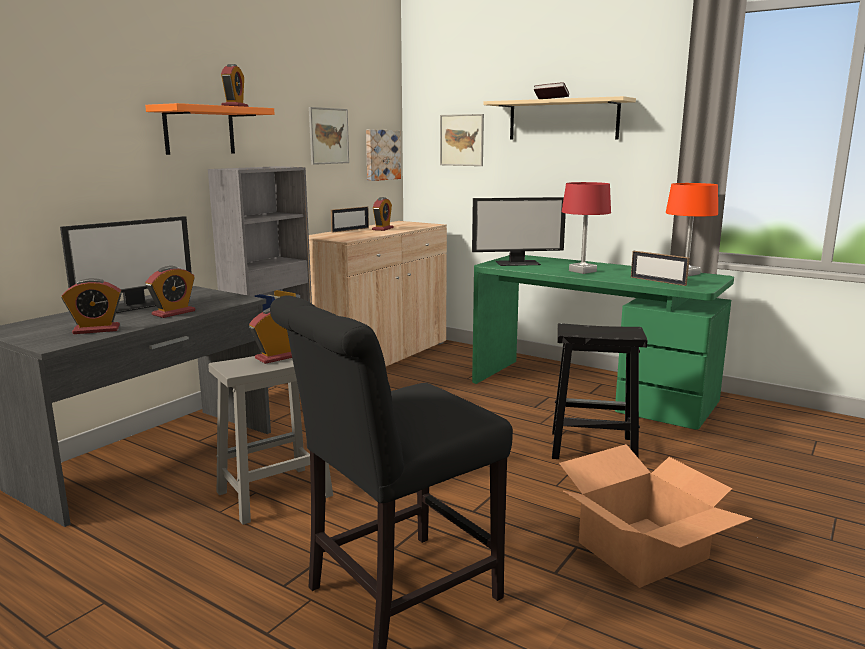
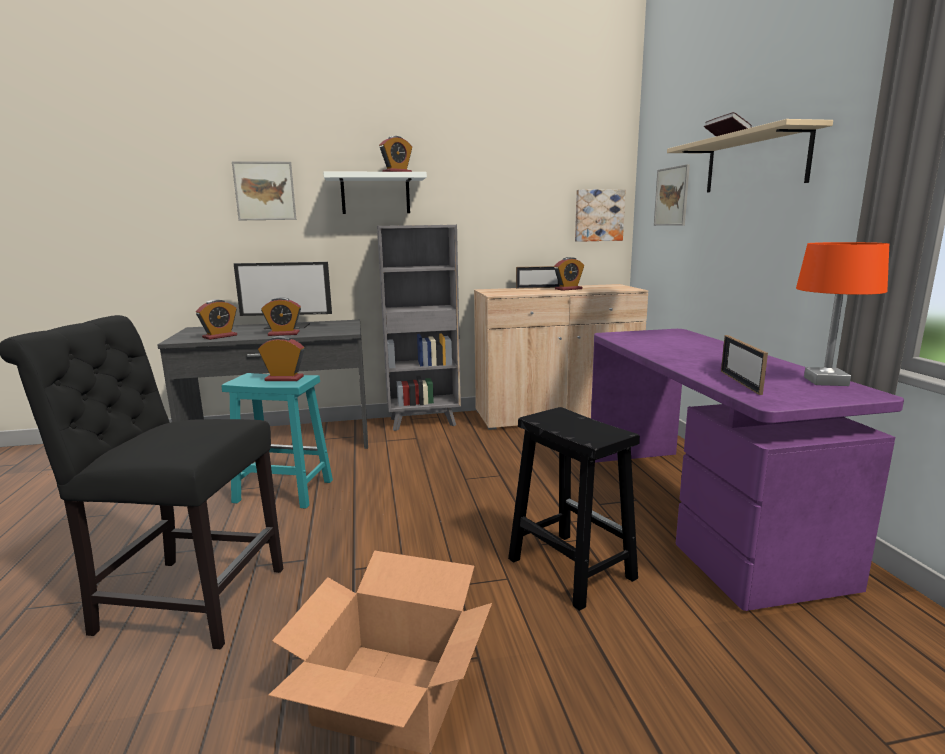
camera: 45 degrees right, 0 degrees up
(96, 330) = (220, 336): alarm clock -> alarm clock turned 75 degrees counterclockwise
(199, 130) = (375, 194): orange shelf -> white shelf
(273, 495) = (282, 491): grey stool -> turquoise stool
(328, 136) = (524, 197): picture -> picture (265, 191)
(518, 263) = (646, 337): monitor -> none
(582, 271) = (686, 355): red table lamp -> none
(590, 391) = (697, 511): green desk -> purple desk

